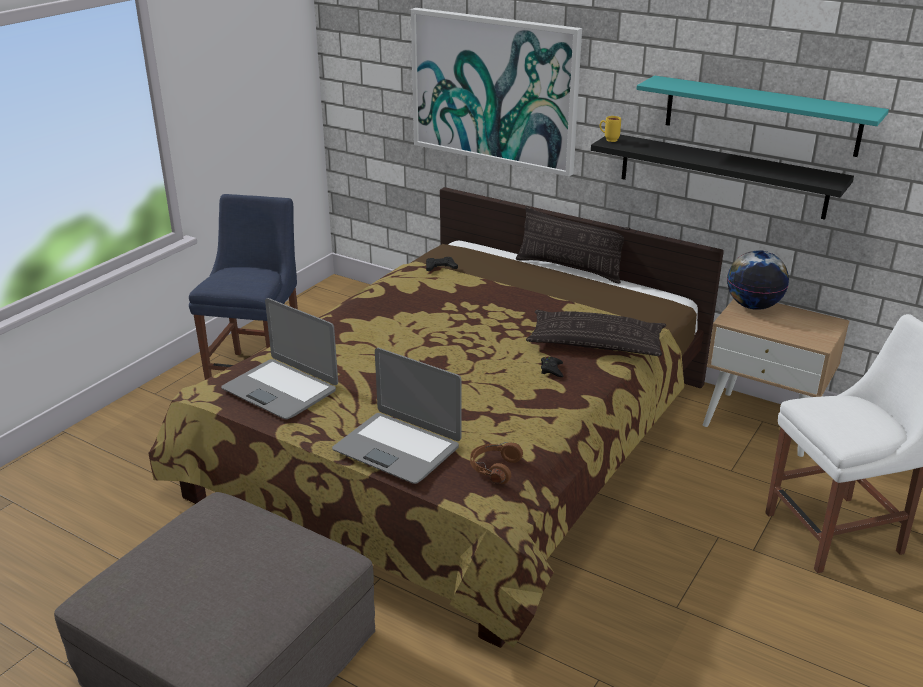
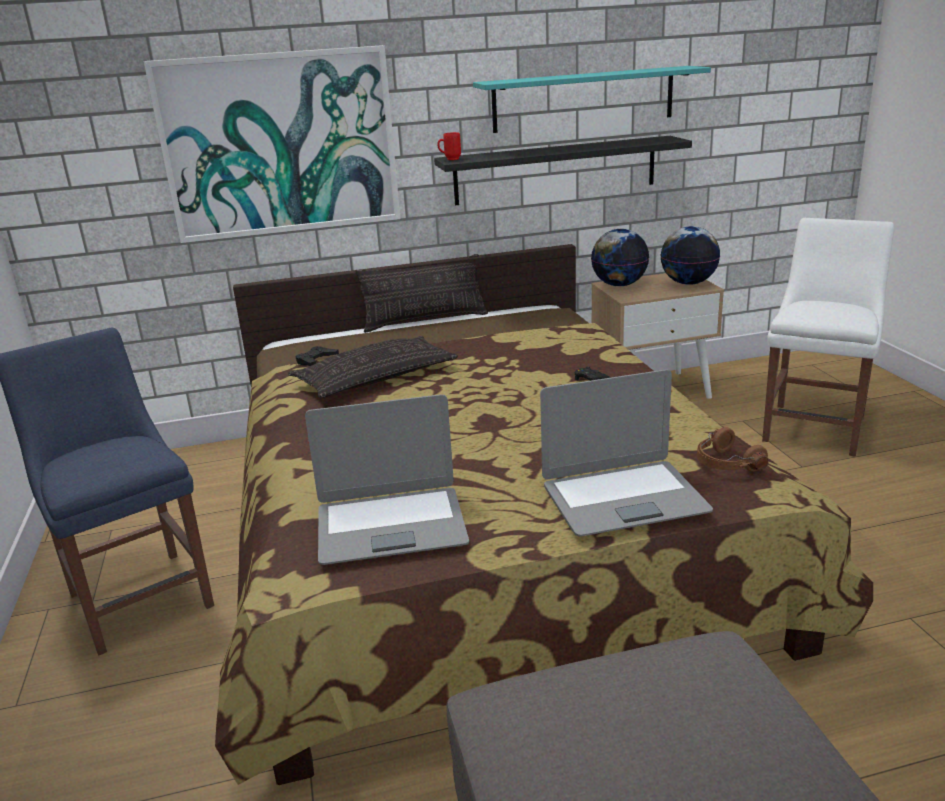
camera: 45 degrees left, 5 degrees down
(595, 342) = (574, 350): pillow -> pillow (375, 377)
(608, 140) = (449, 159): yellow mug -> red mug
(814, 332) = (688, 283): none -> globe

